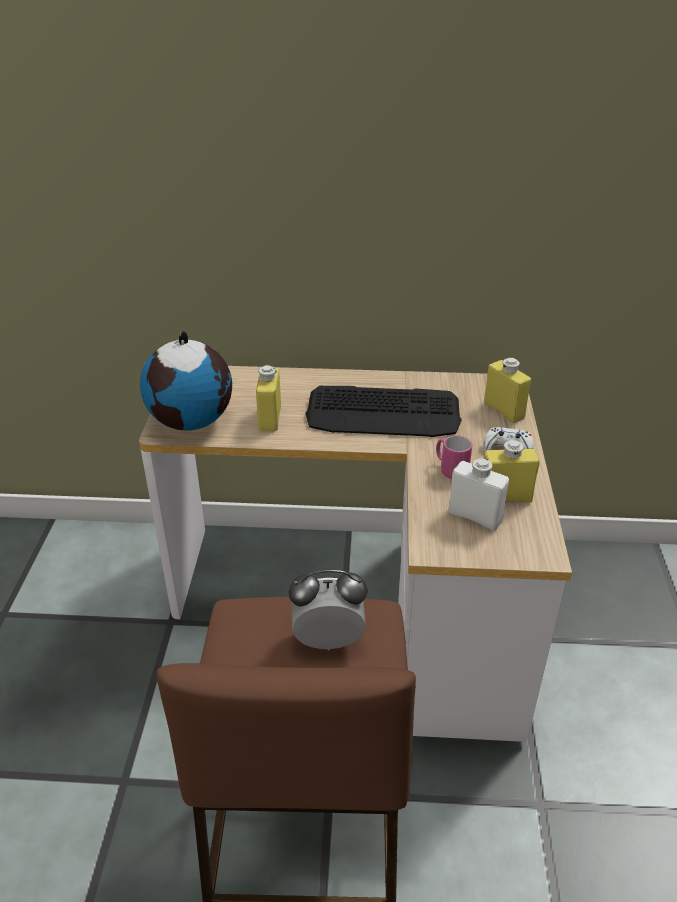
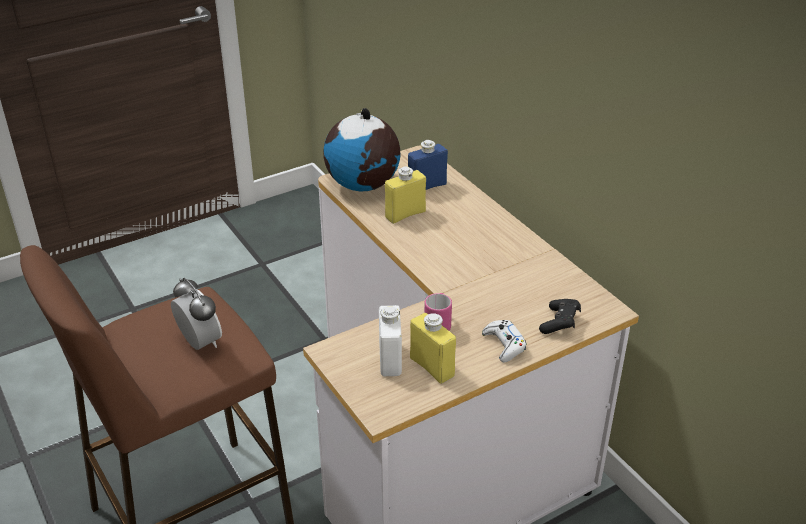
camera: 55 degrees right, 0 degrees up
(242, 390) = (427, 186): none -> blue bottle
(383, 413) = (476, 262): keyboard -> none
(503, 410) = (560, 323): yellow bottle -> black game controller

